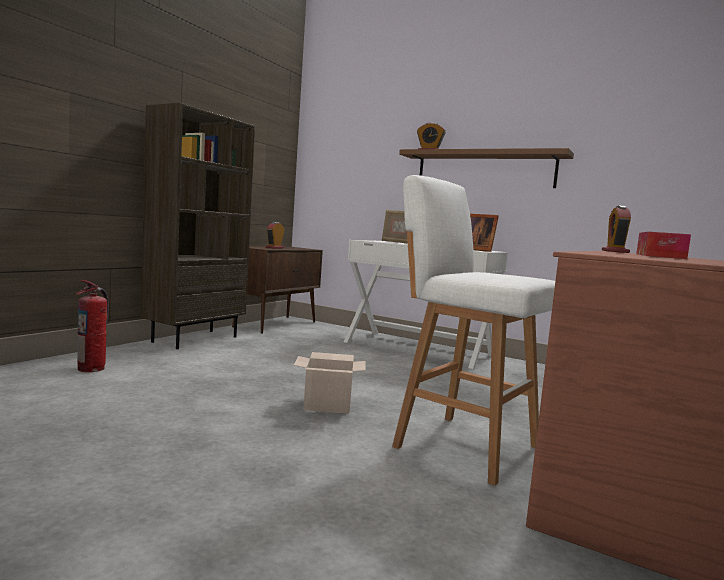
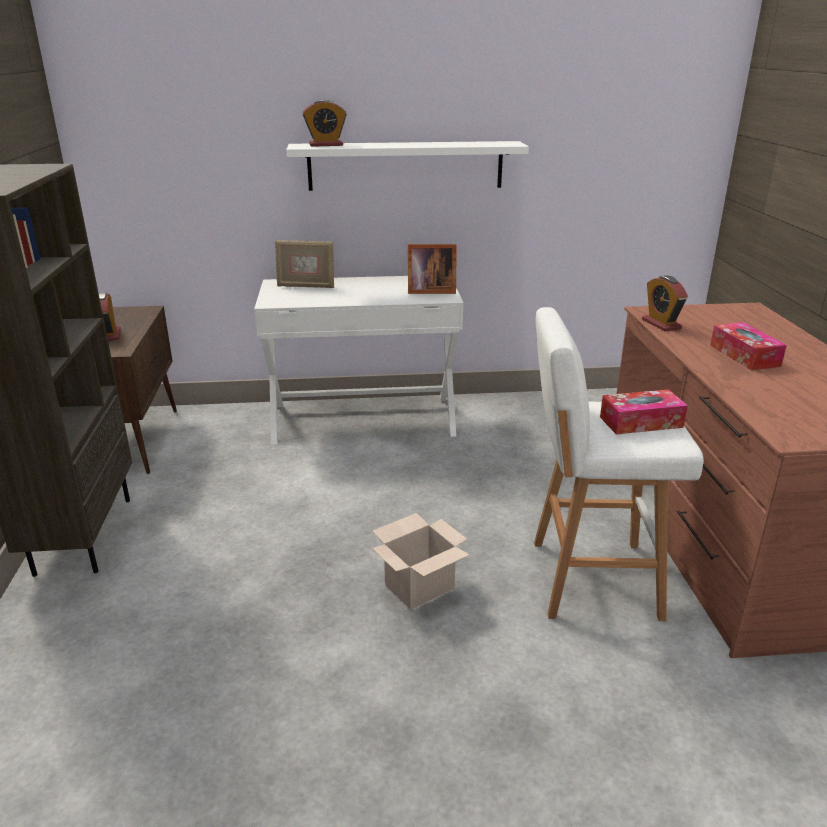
camera: 35 degrees left, 20 degrees up
(92, 368) = (57, 685): fire extinguisher -> none
(484, 170) = (405, 165): brown shelf -> white shelf
(503, 275) = (641, 422): none -> tissue box

